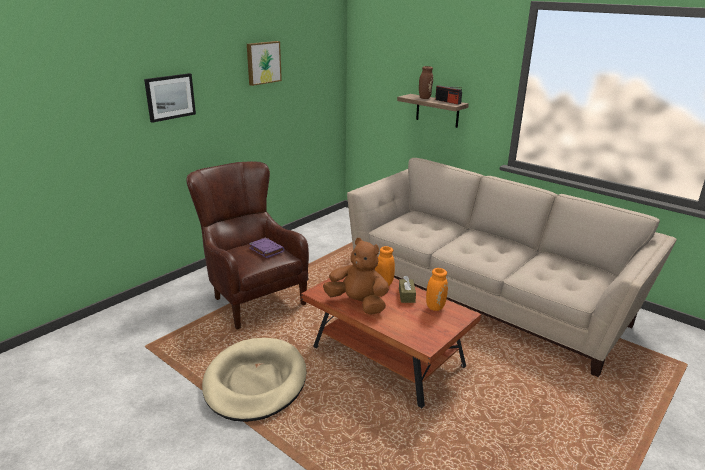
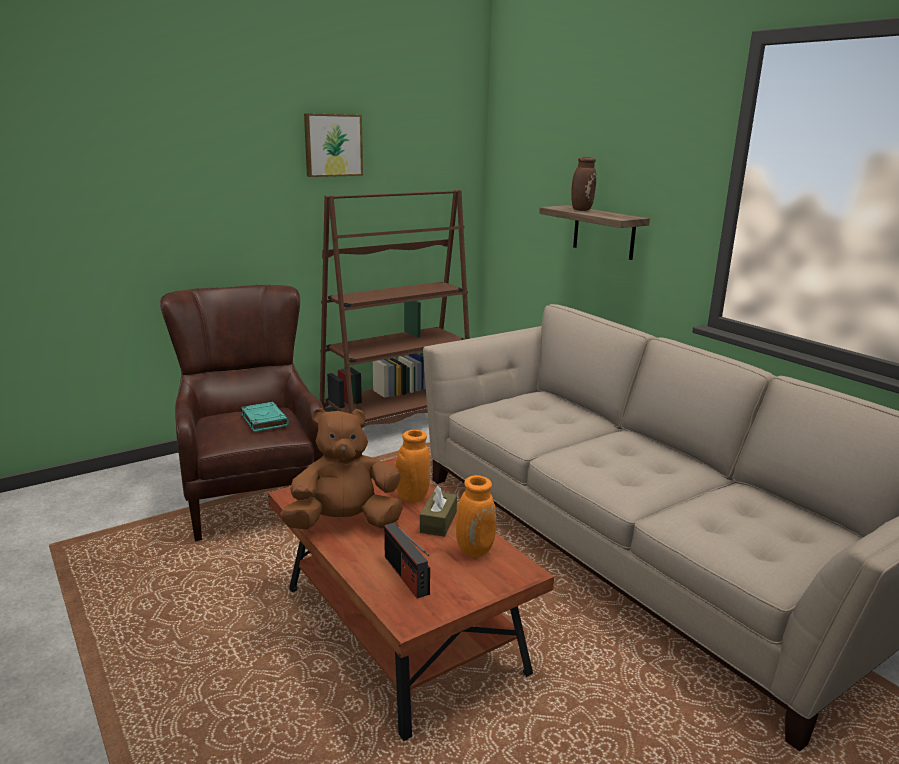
camera: 15 degrees right, 5 degrees down
(170, 97) = (166, 179): picture -> none
(255, 382) = (160, 632): beige dog bed -> none
(266, 250) = (264, 420): purple book -> turquoise book
(310, 236) = (398, 420): none -> brown bookcase
(358, 303) = (345, 523): brown plush toy -> brown plush toy turned 60 degrees counterclockwise
(448, 101) = (615, 215): radio -> radio (406, 575)

